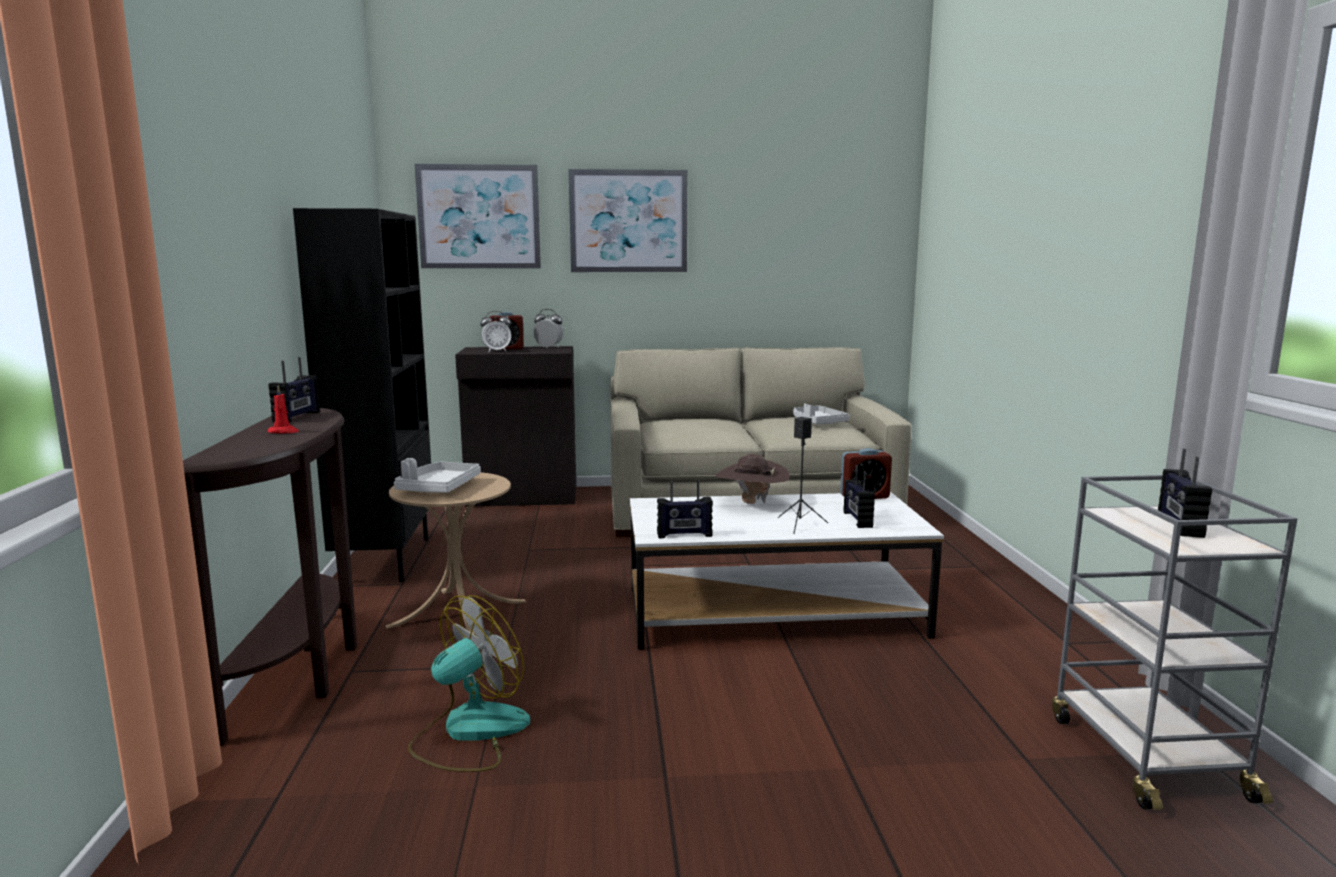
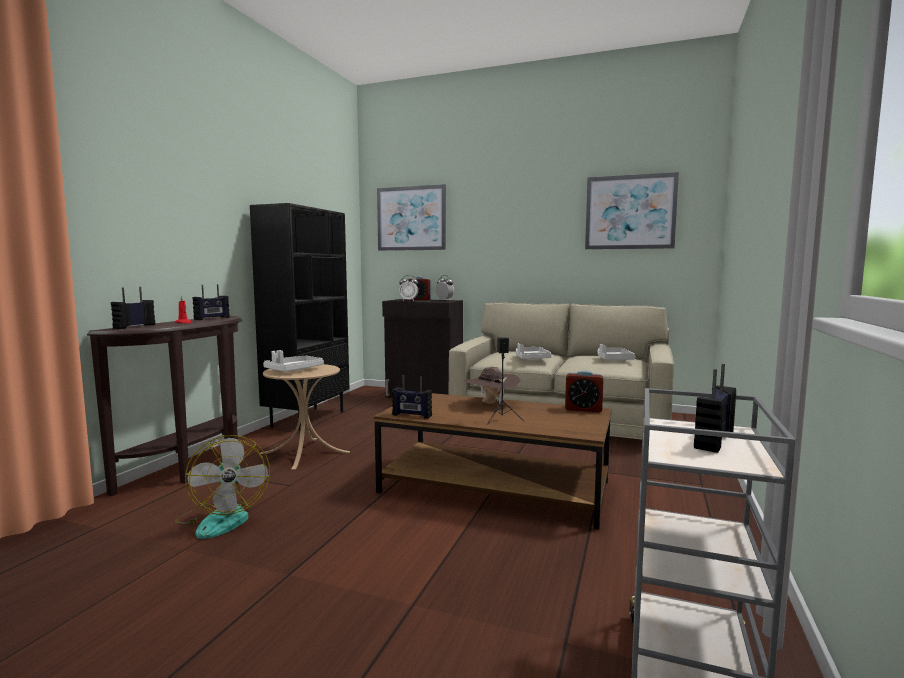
camera: 25 degrees right, 5 degrees down
(469, 732) = (222, 518): fan -> fan turned 90 degrees clockwise
(628, 221) = (501, 218): picture -> picture (630, 212)
(719, 431) = (531, 359): none -> grey tray
(772, 611) = (494, 487): white coffee table -> brown coffee table
(857, 519) = (550, 422): radio -> radio (134, 326)

